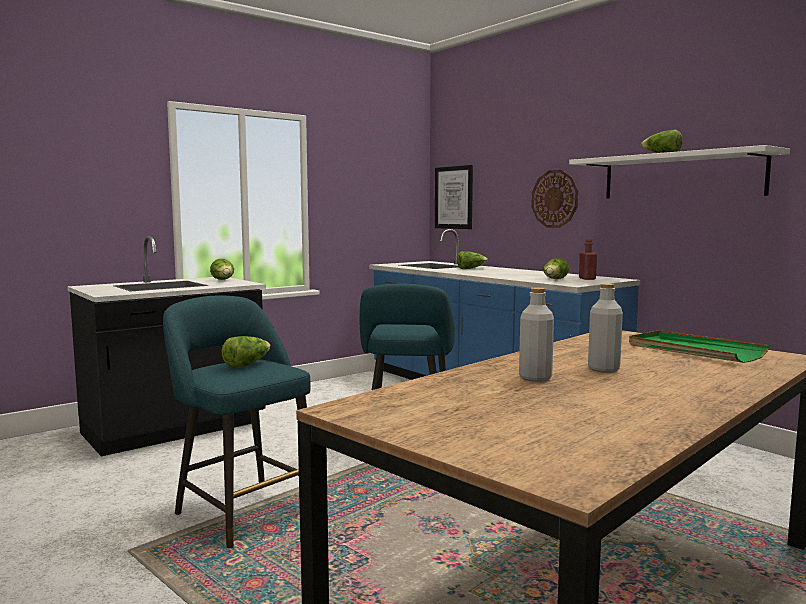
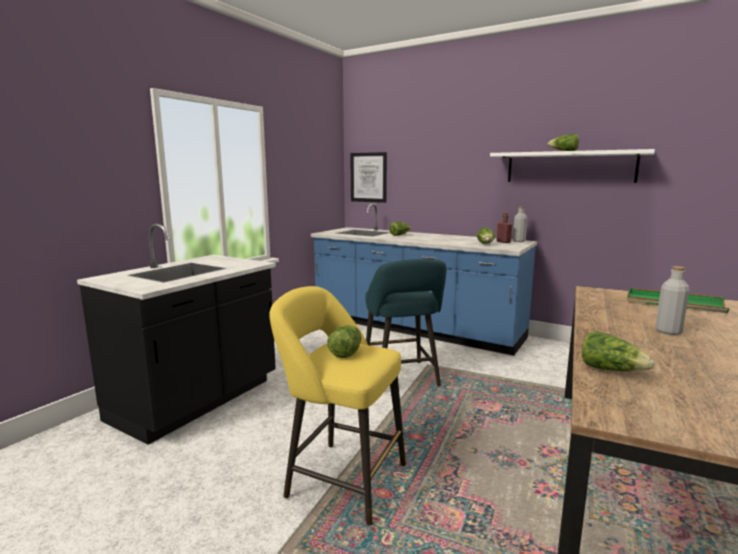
camera: 20 degrees left, 5 degrees up
(223, 280) = (226, 260): lettuce -> lettuce (611, 370)
(243, 510) = (341, 478): turquoise stool -> yellow stool
(535, 378) = (650, 348): grey bottle -> grey bottle (519, 241)
(554, 199) = (462, 180): wall clock -> none

